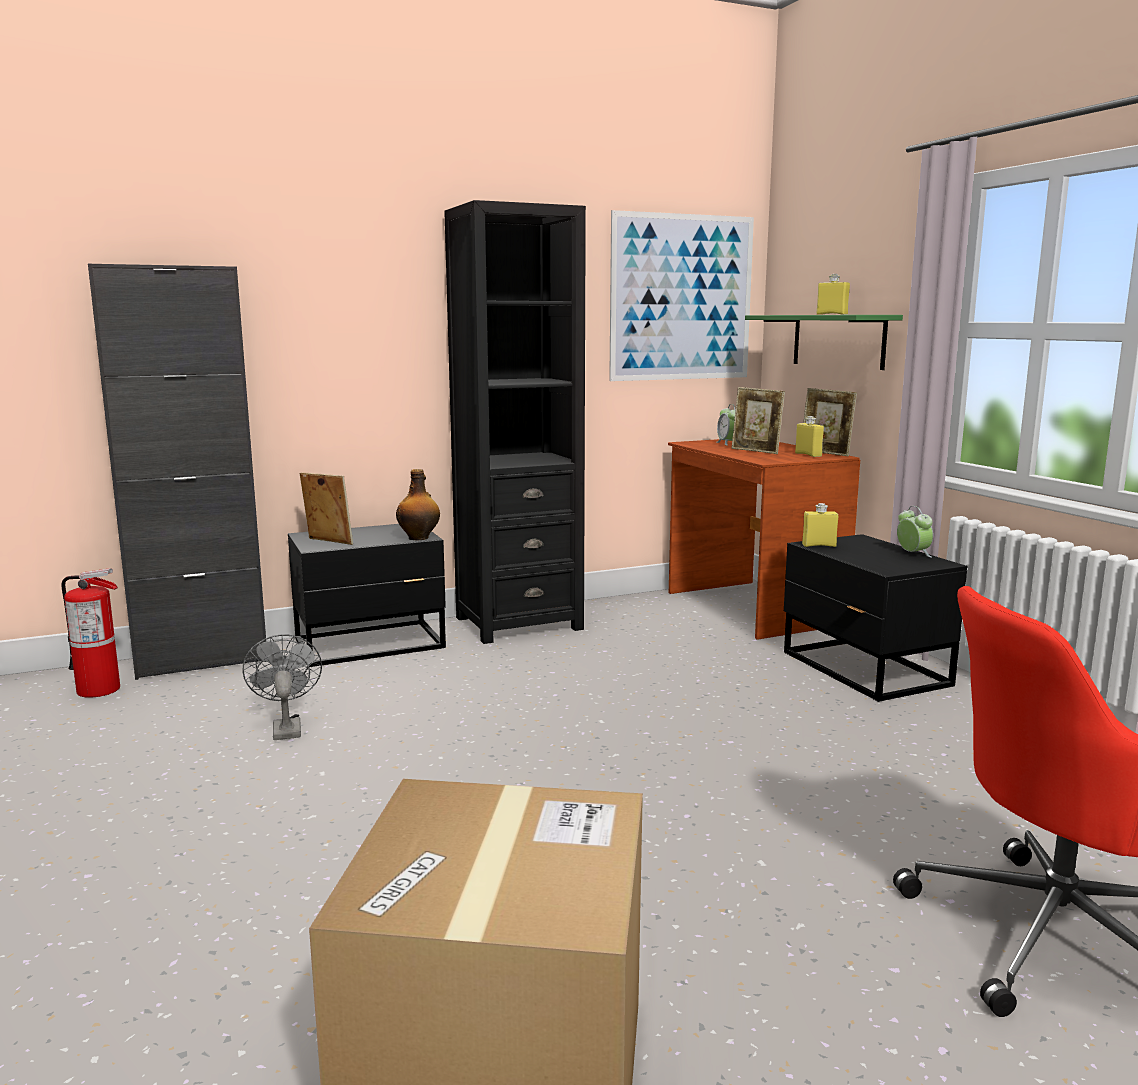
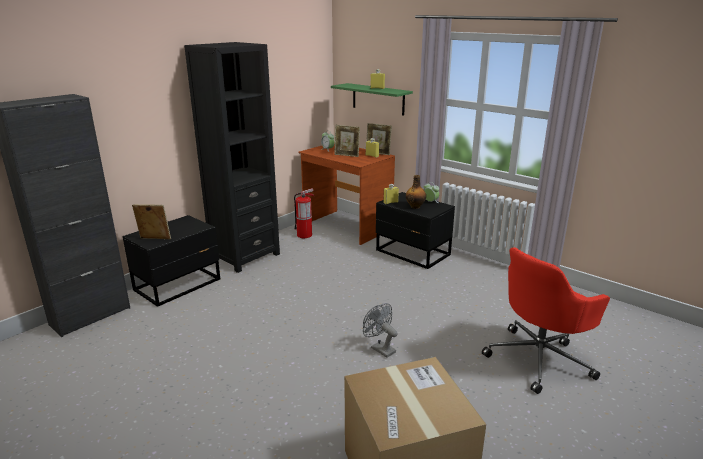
camera: 25 degrees left, 10 degrees up
(99, 690) = (45, 349): fire extinguisher -> fire extinguisher (304, 235)
(286, 727) = (178, 345): grey fan -> grey fan (380, 348)
(419, 538) = (201, 227): bottle -> bottle (415, 207)
(681, 298) = (298, 77): picture -> none

